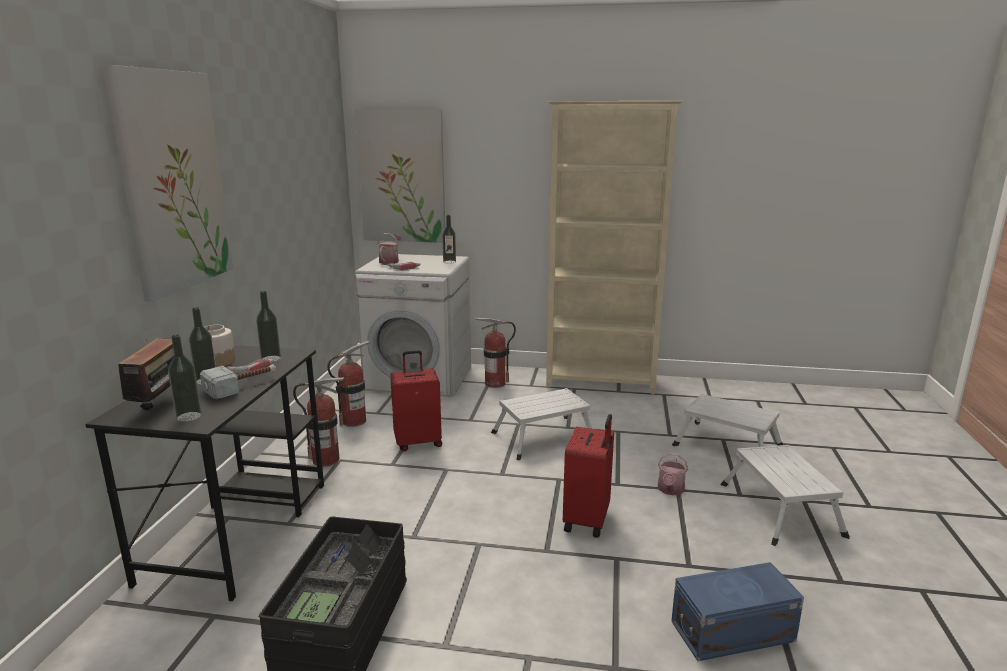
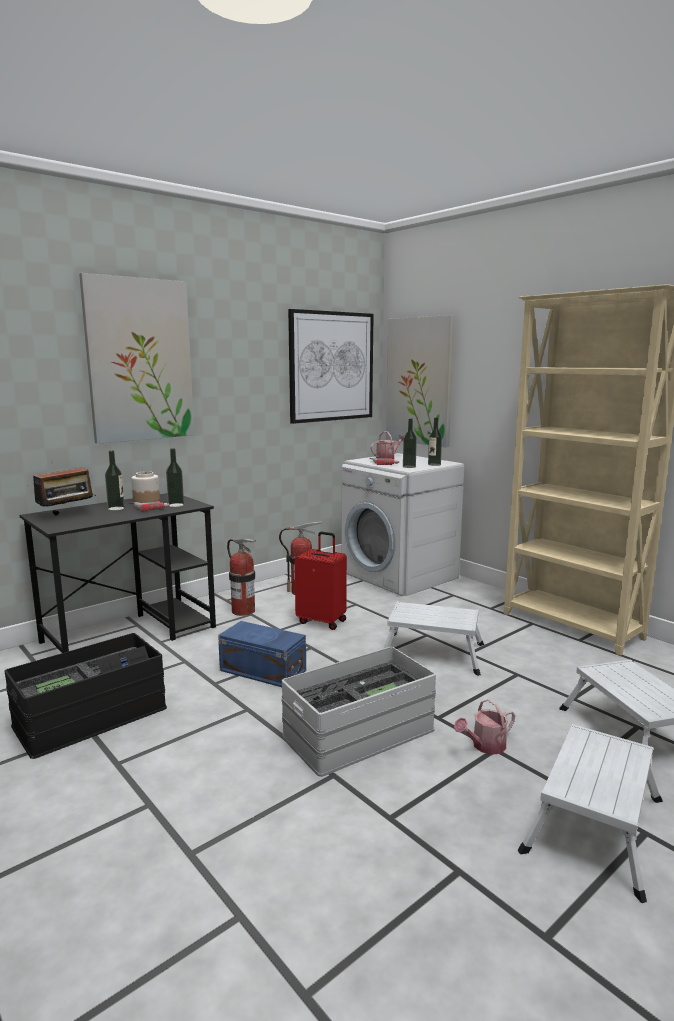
camera: 40 degrees right, 5 degrees down
(189, 416) = (62, 523): bottle -> bottle (409, 466)
(242, 386) = (124, 515): hammer -> none
(317, 166) = (331, 366): none -> picture
(495, 383) = (458, 597): fire extinguisher -> none
(588, 520) = (359, 734): red suitcase -> grey storage box
(735, 632) = (335, 898): blue storage box -> blue storage box (263, 671)

